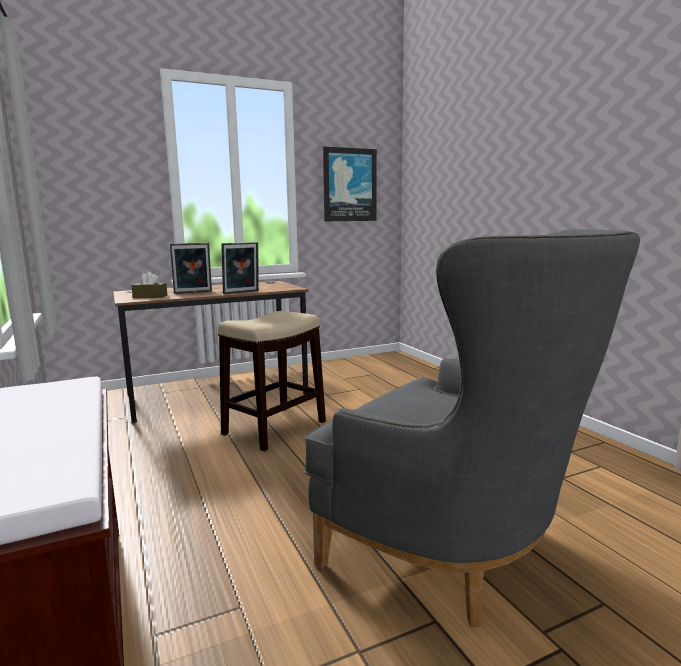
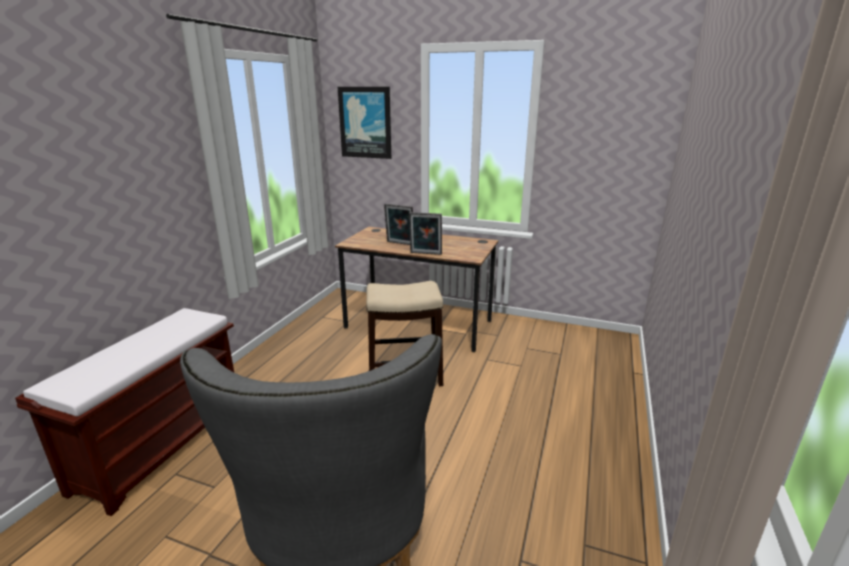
camera: 45 degrees right, 10 degrees up
(150, 296) = (367, 242): brown tissue box -> none
(349, 185) = (600, 149): picture -> picture (365, 122)

